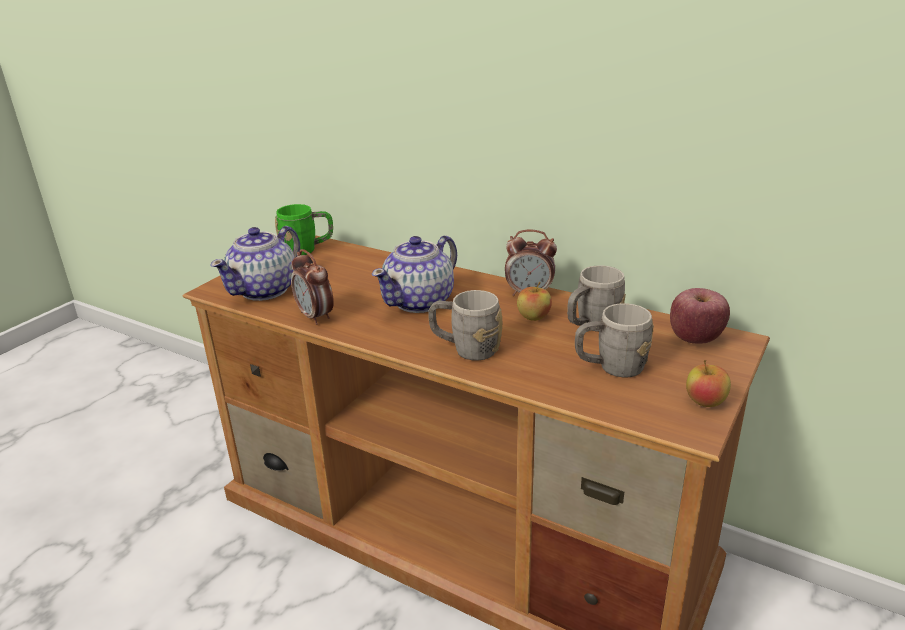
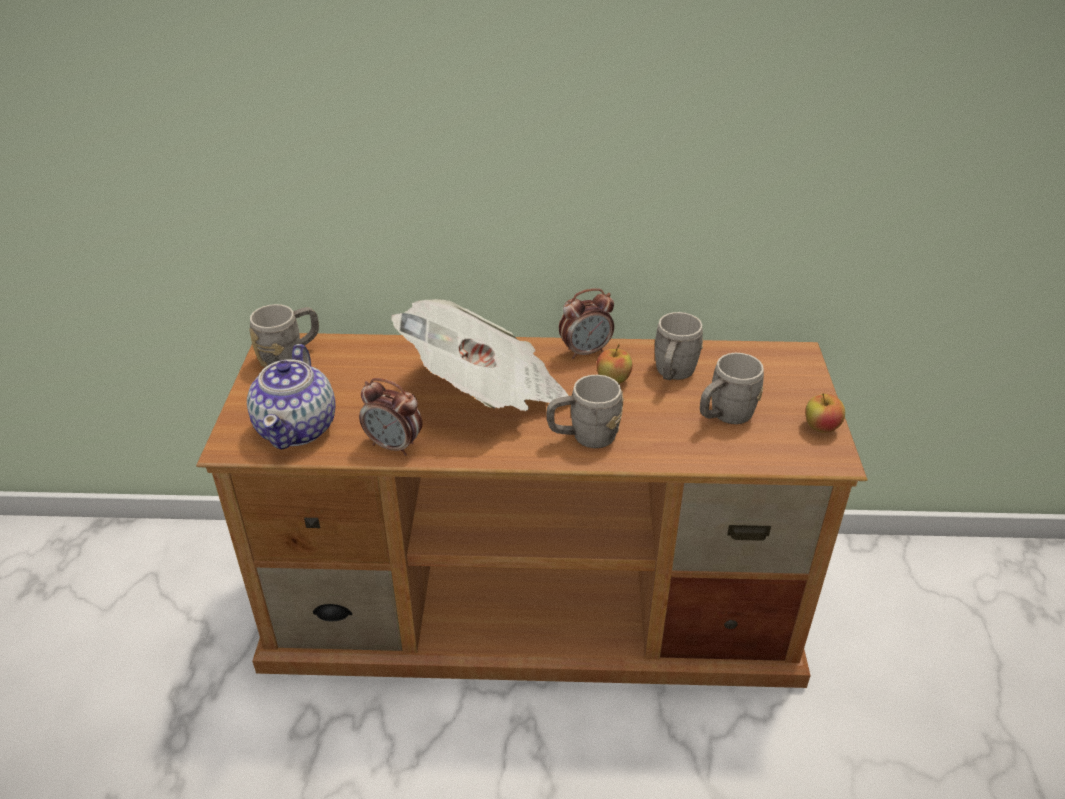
camera: 30 degrees left, 10 degrees up
(307, 250) = (290, 357): green mug -> grey mug
(420, 301) = (487, 393): teapot -> newspaper
(695, 339) = (766, 362): apple -> none

